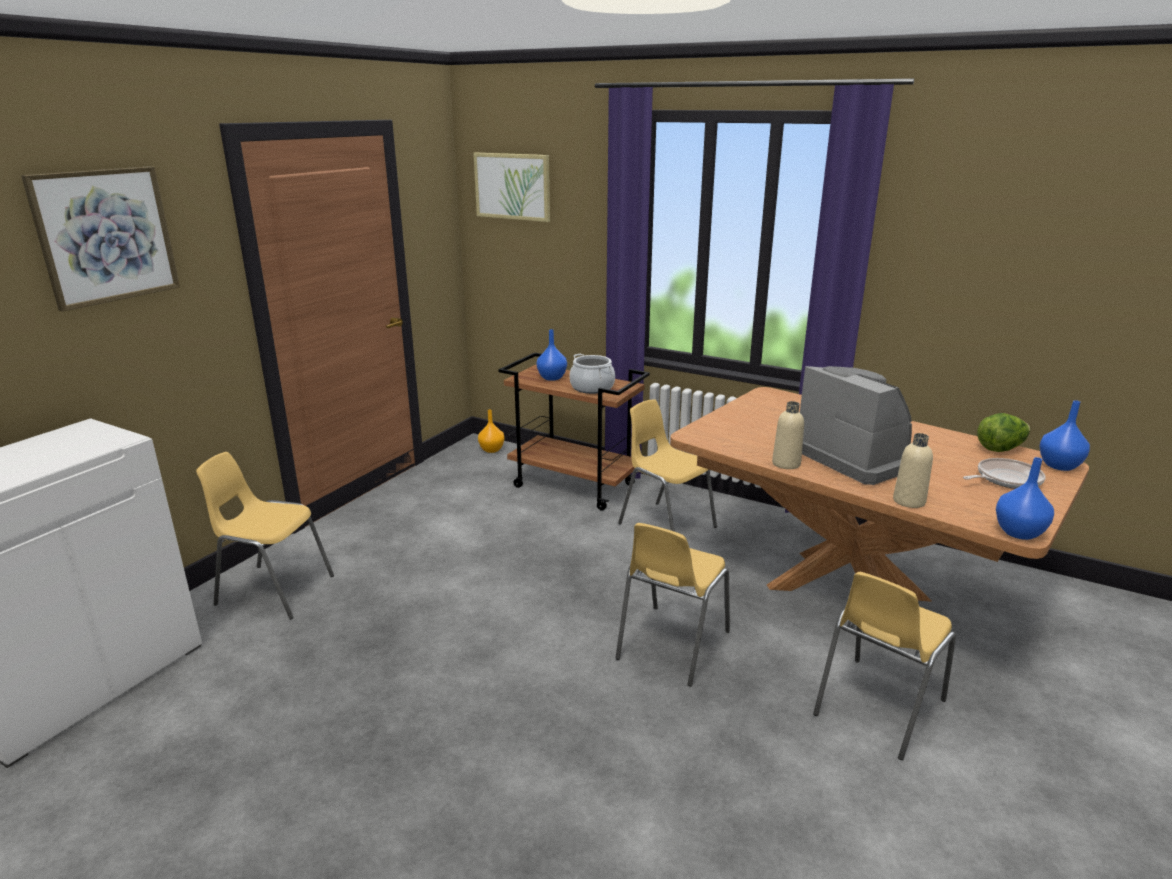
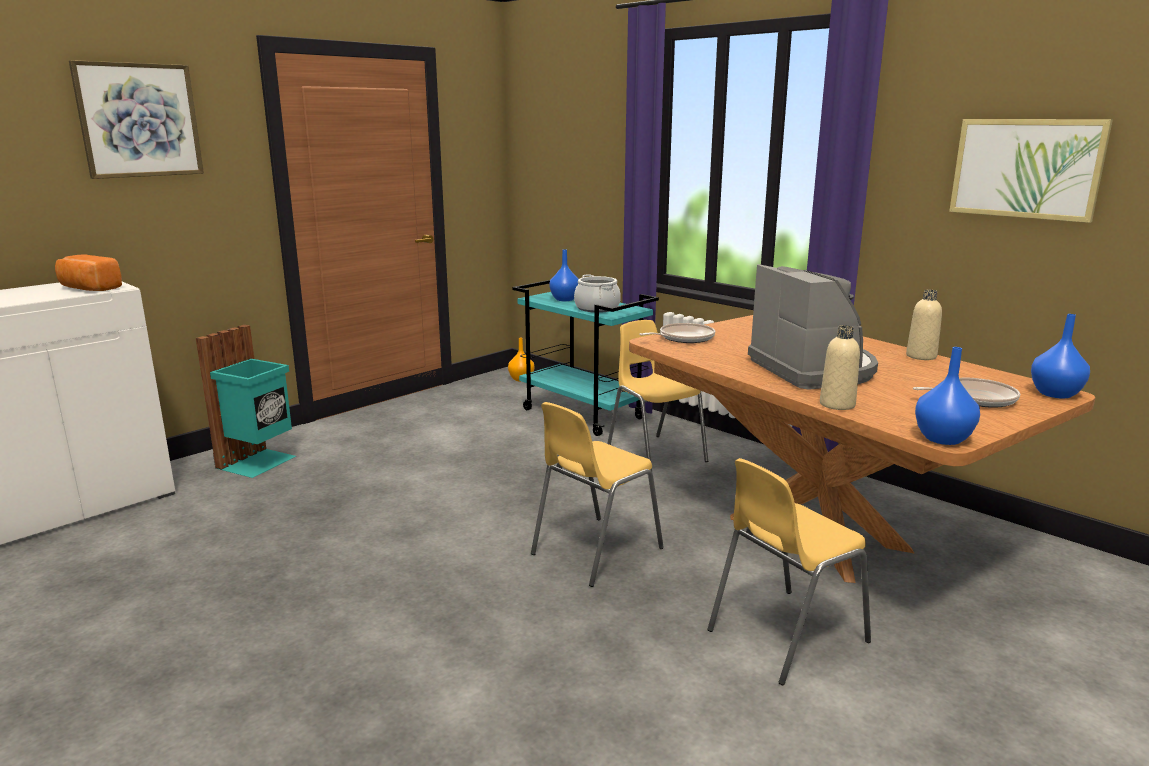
camera: 15 degrees right, 5 degrees down
(88, 444) = (89, 288): none -> bread
(274, 590) = (259, 462): yellow chair -> turquoise trash can
(513, 186) = (551, 114): picture -> picture (1026, 168)
(575, 485) = (584, 414): brown cart -> turquoise cart
(717, 428) = (683, 338): none -> frying pan
(786, 464) = (729, 367): beige bottle -> beige bottle (921, 356)
(1000, 448) = (995, 375): lettuce -> none

